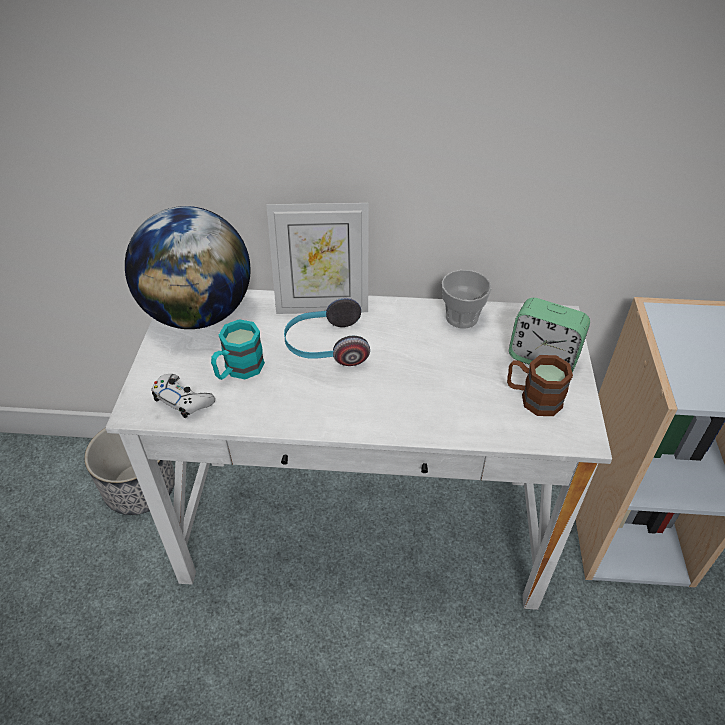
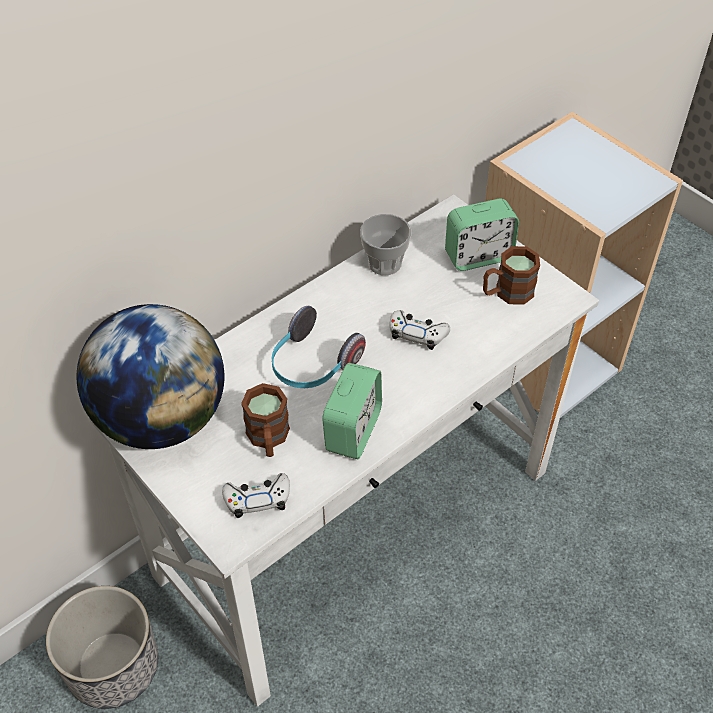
camera: 45 degrees left, 5 degrees up
(238, 370) = (268, 439): turquoise mug -> brown mug
(294, 406) = (353, 431): none -> alarm clock
(322, 306) = (263, 332): picture frame -> none
(424, 378) = (417, 334): none -> white game controller

